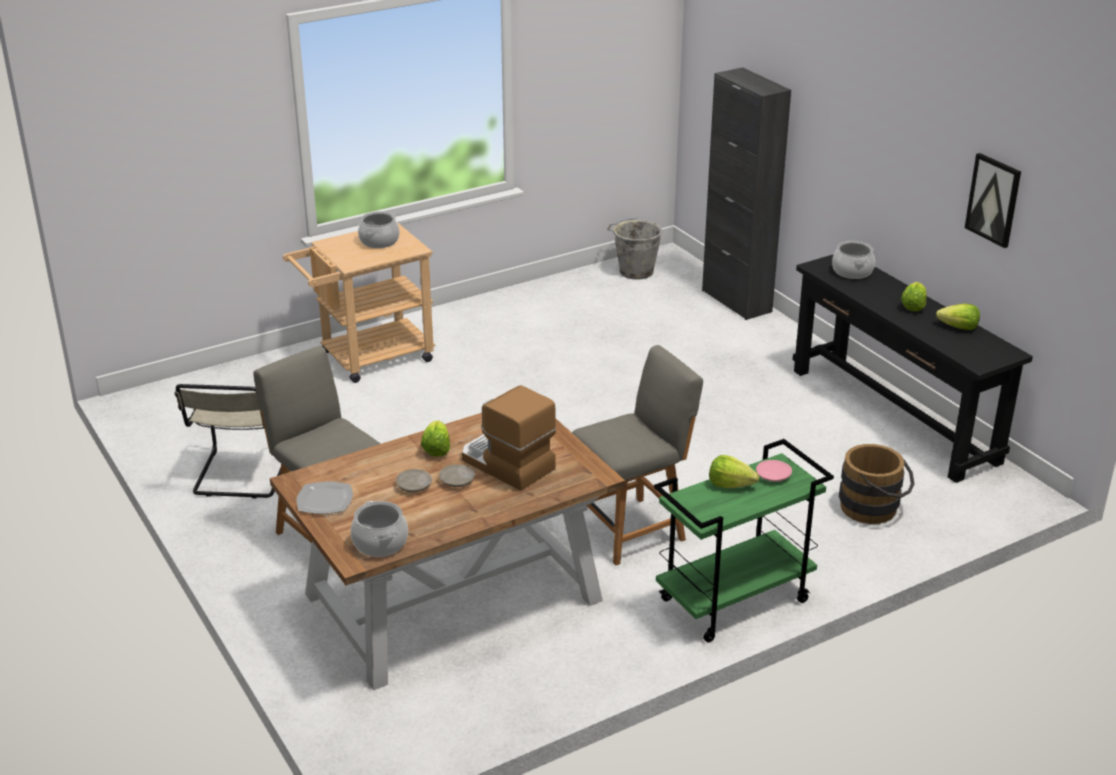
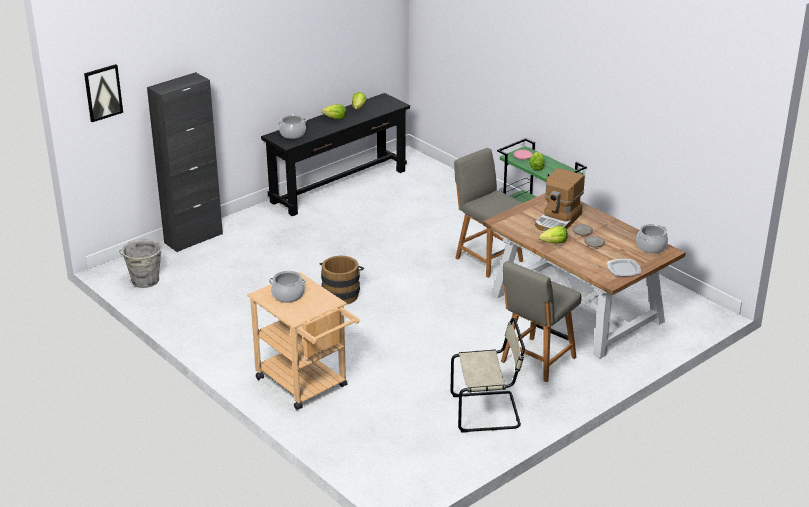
camera: 100 degrees left, 0 degrees up
(874, 509) = (438, 192): brown bucket -> brown bucket (342, 293)
(993, 200) = (343, 35): picture -> picture (103, 92)

